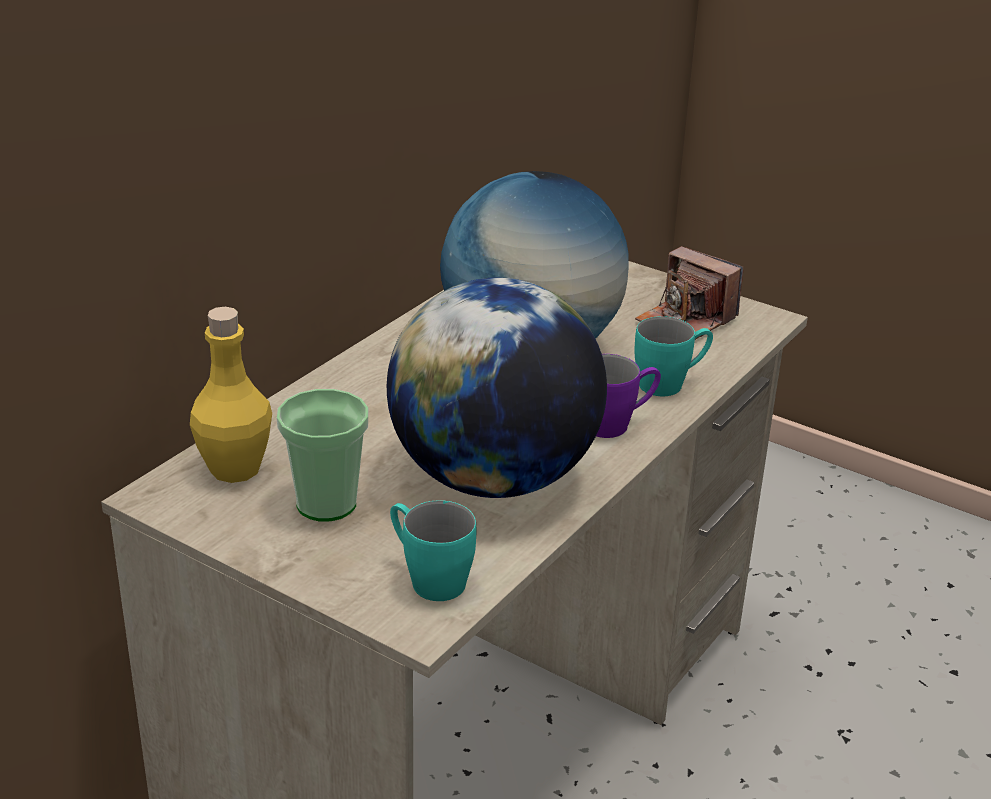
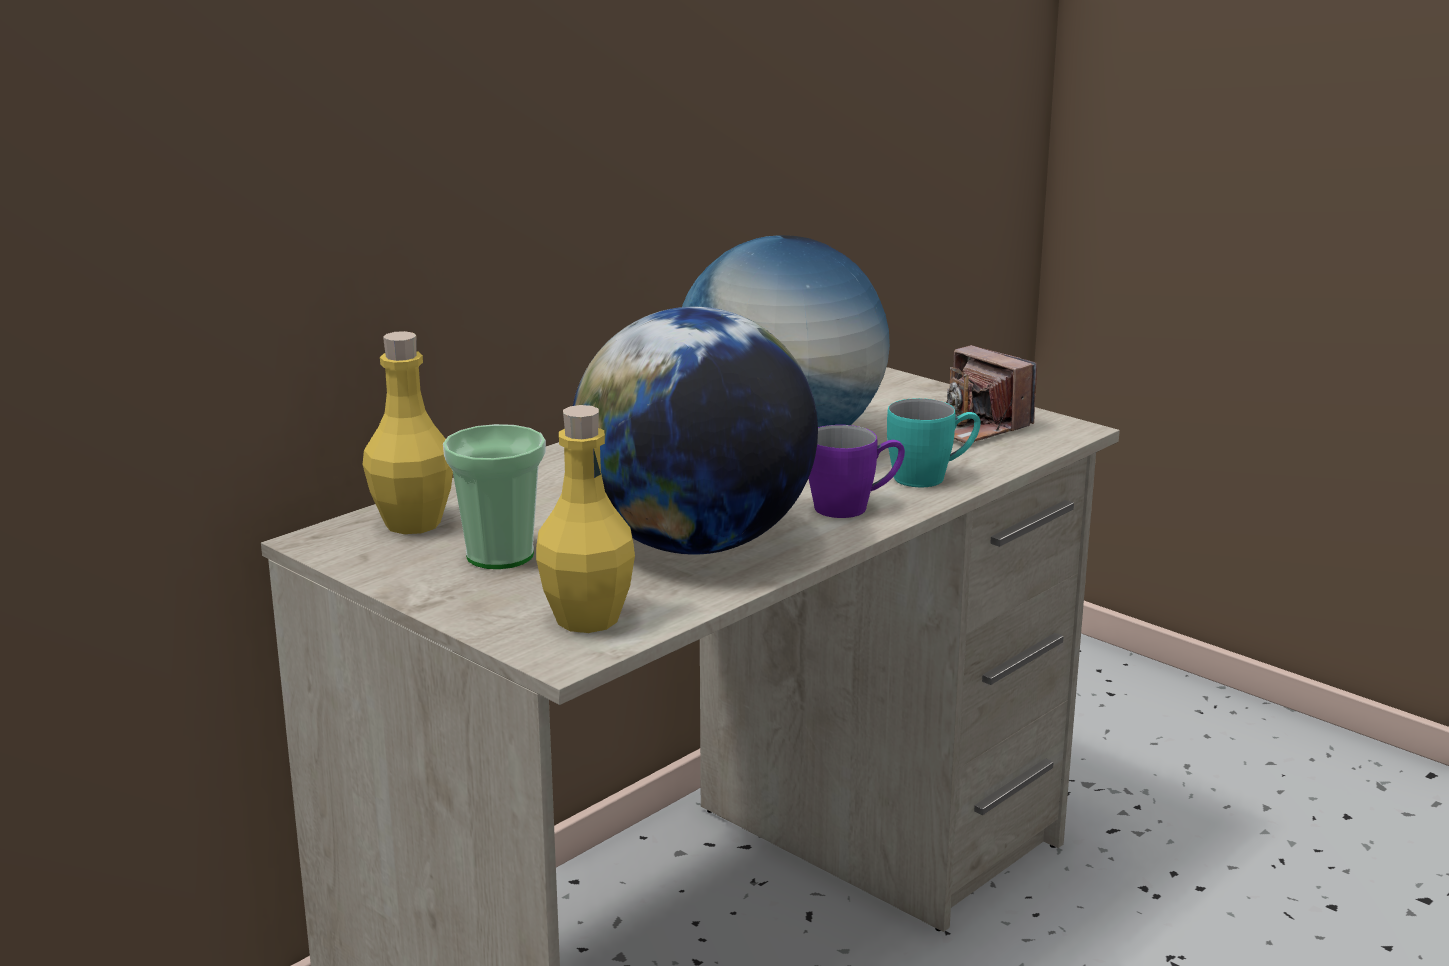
camera: 10 degrees right, 10 degrees down
(428, 578) = (587, 619): turquoise mug -> yellow bottle

